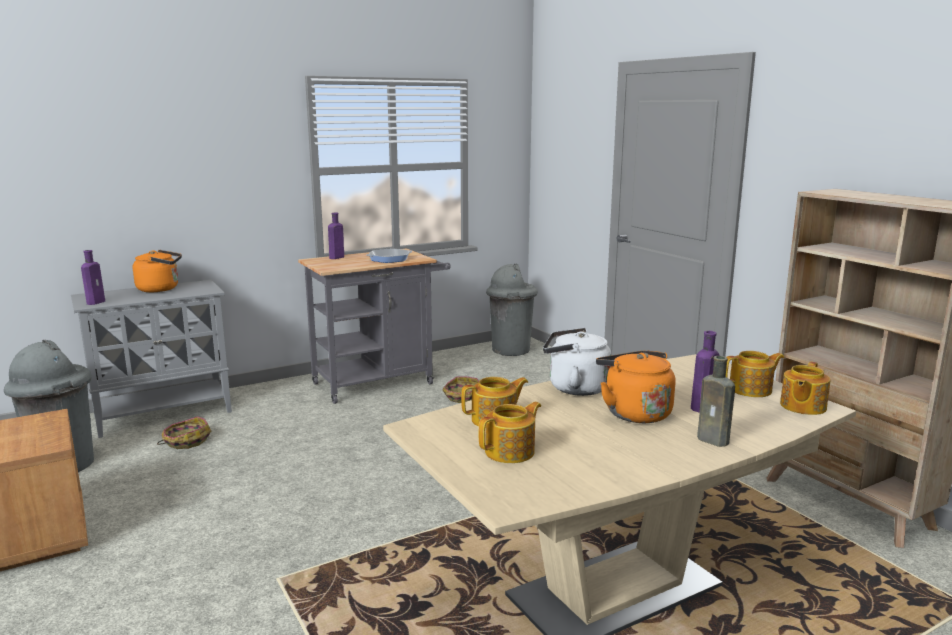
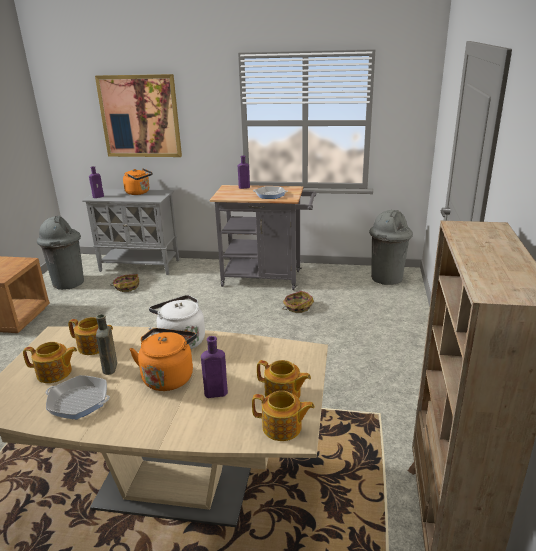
camera: 40 degrees right, 10 degrees up
(149, 168) = (140, 116): none -> picture
(600, 459) = (79, 401): none -> frying pan
(715, 441) = (161, 424): brown bottle -> brown bottle (110, 369)
(802, 406) = (282, 427): teapot -> teapot turned 150 degrees counterclockwise

